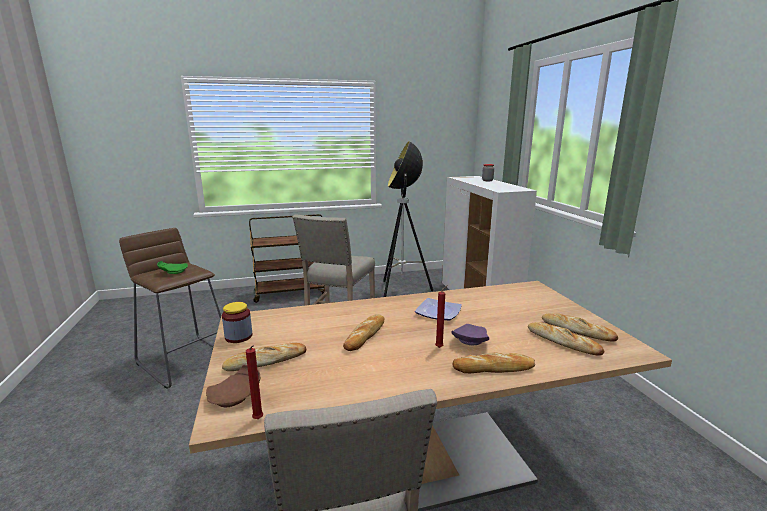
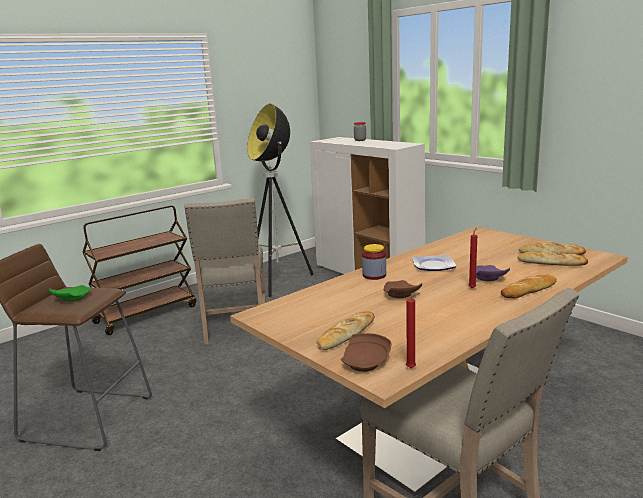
camera: 25 degrees left, 0 degrees up
(238, 336) = (285, 326): jar -> jar (374, 275)
(365, 335) = (400, 295): bread -> brown plate

